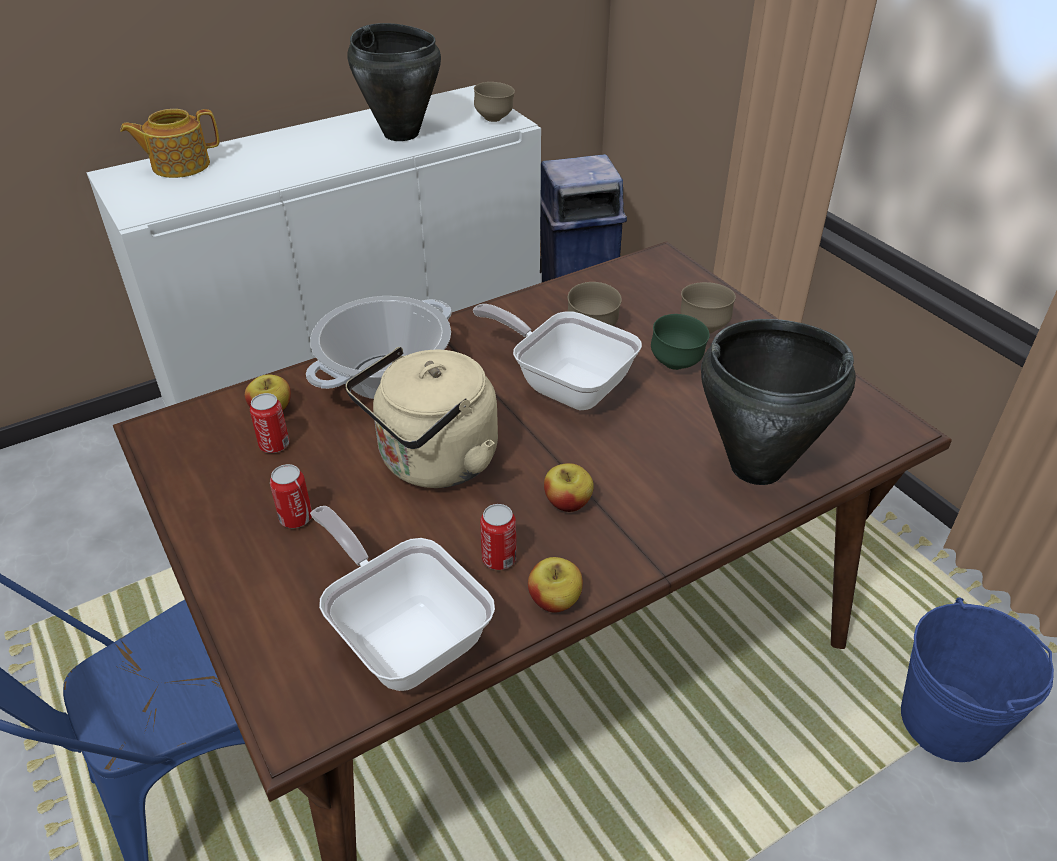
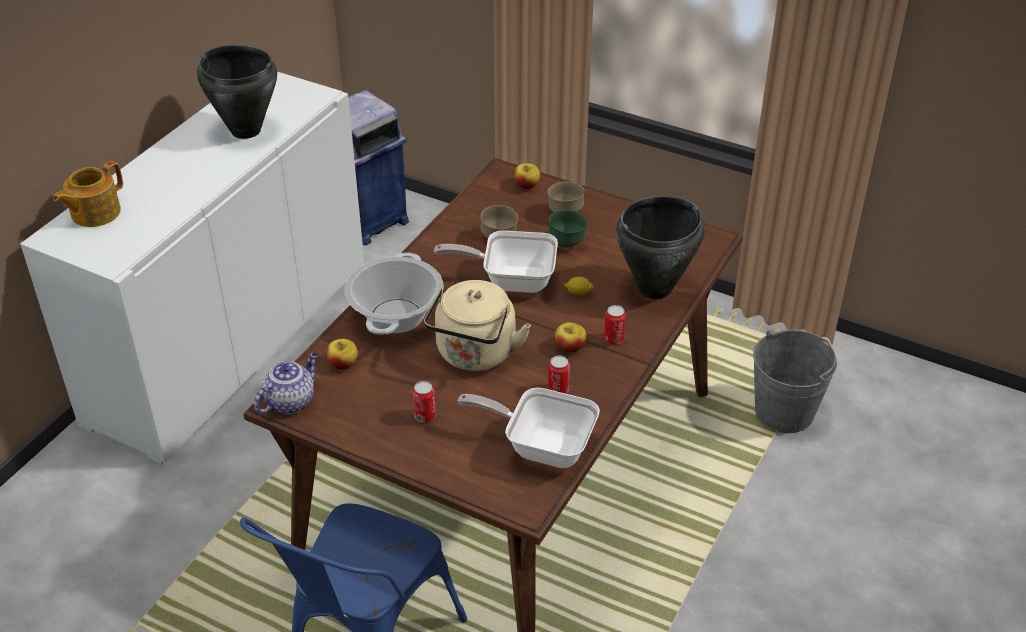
camera: 30 degrees left, 0 degrees up
(171, 431) = (290, 401): none -> teapot
(274, 445) = (367, 383): can -> can (613, 339)
(494, 119) = (306, 96): brown bowl -> none
(554, 600) = (604, 398): apple -> apple (526, 185)
(641, 432) = (578, 292): none -> lemon
(946, 721) = (784, 412): blue bucket -> grey bucket

